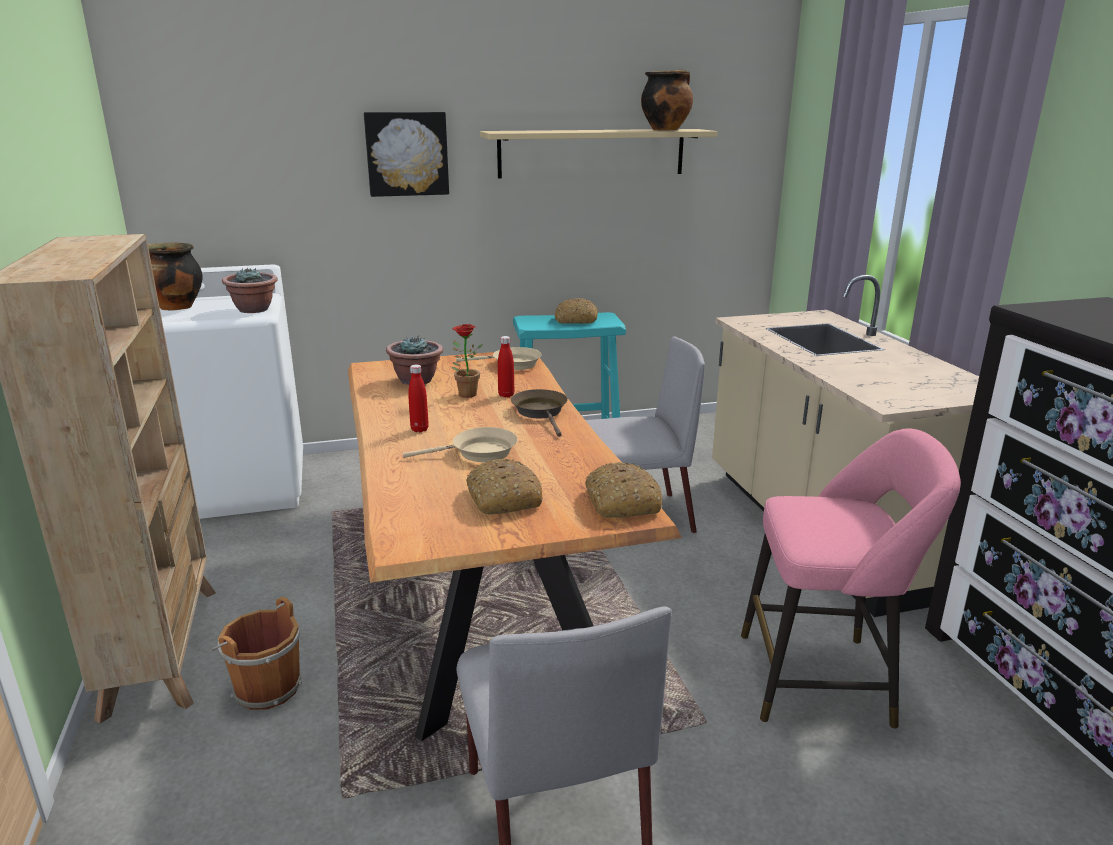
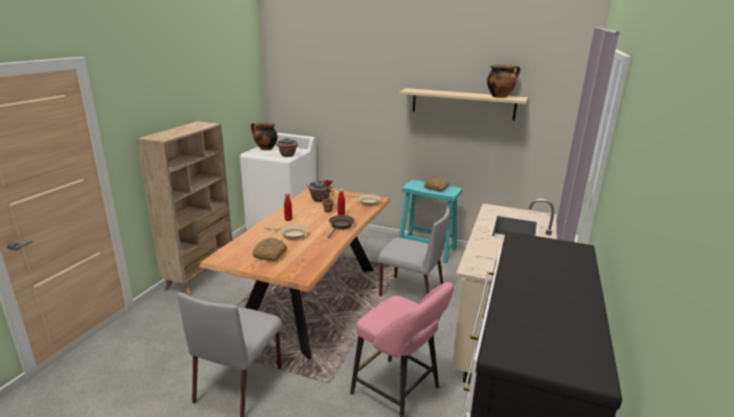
camera: 35 degrees right, 0 degrees up
(265, 687) = (212, 300): brown bucket -> none
(407, 154) = (371, 95): picture -> none
(620, 502) = (304, 270): bread -> none

